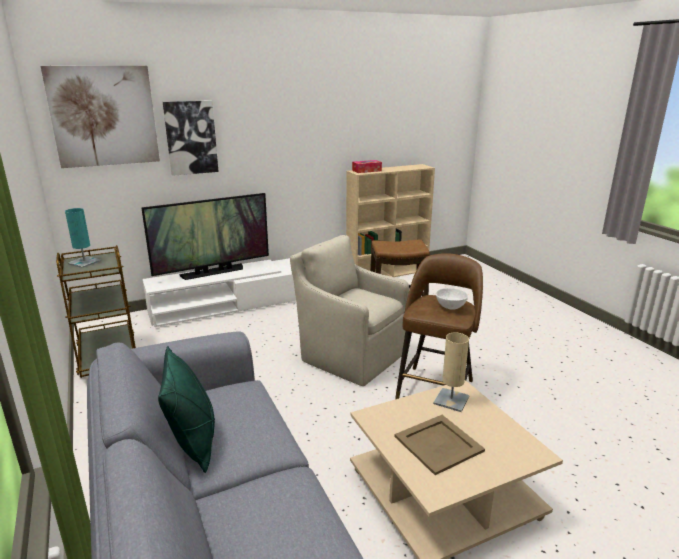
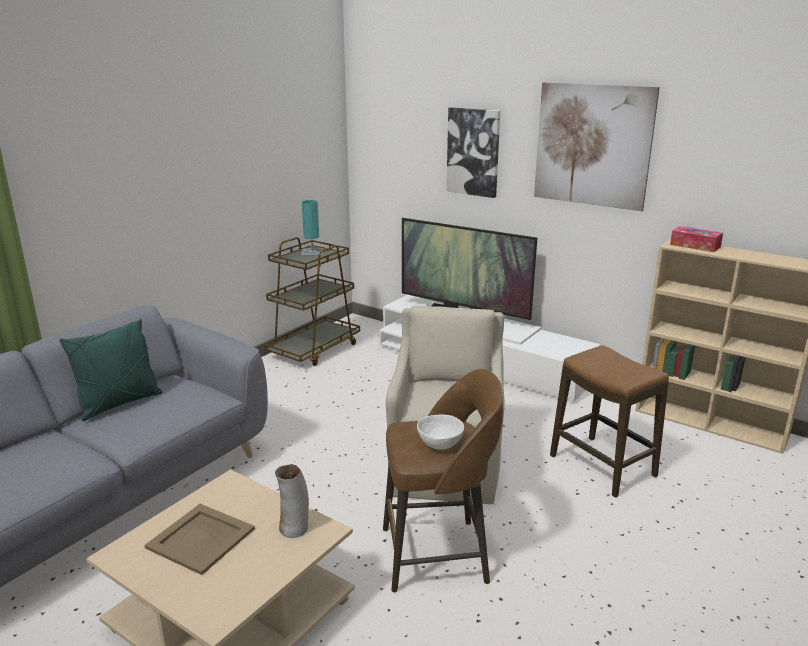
camera: 60 degrees right, 0 degrees up
(104, 116) = (399, 117): picture -> picture (592, 145)
(451, 400) = (294, 528): beige table lamp -> vase

